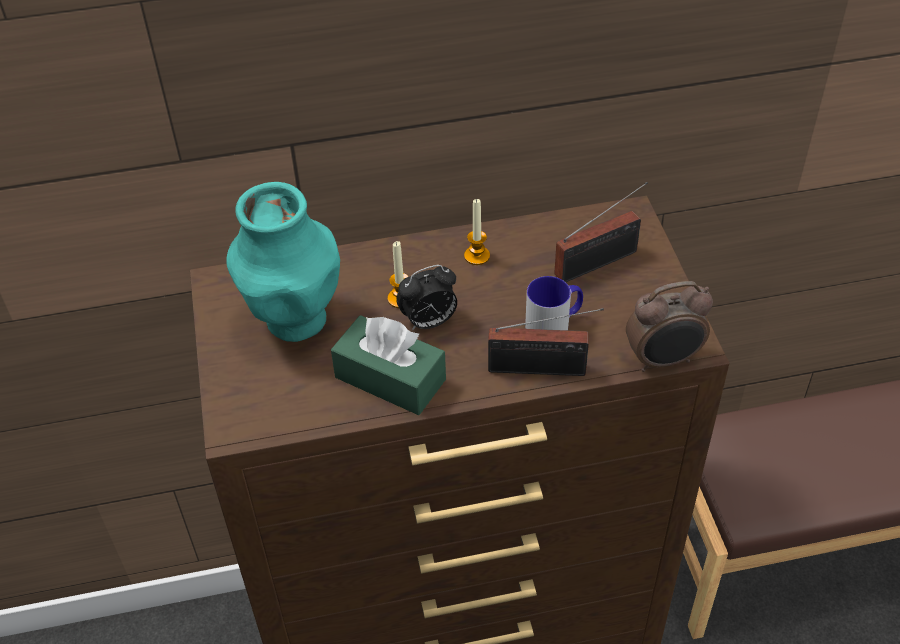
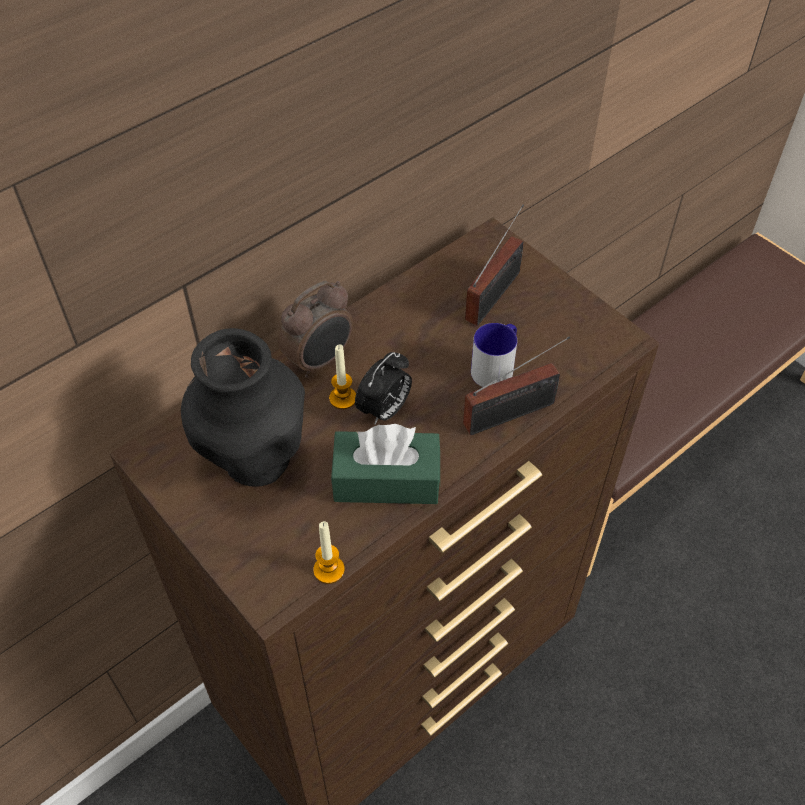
camera: 30 degrees left, 5 degrees up
(294, 321) = (255, 462): turquoise vase -> black vase
(477, 256) = (384, 329): candle -> candle (329, 570)
(663, 360) = (607, 362): alarm clock -> alarm clock (320, 360)

